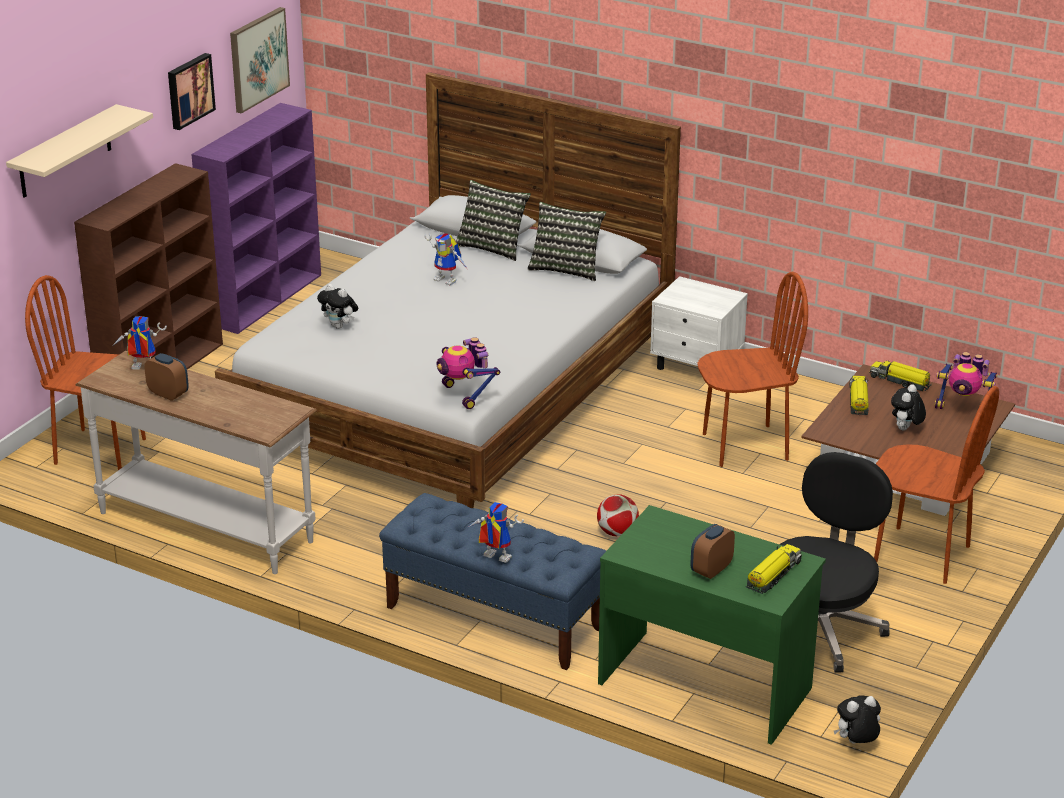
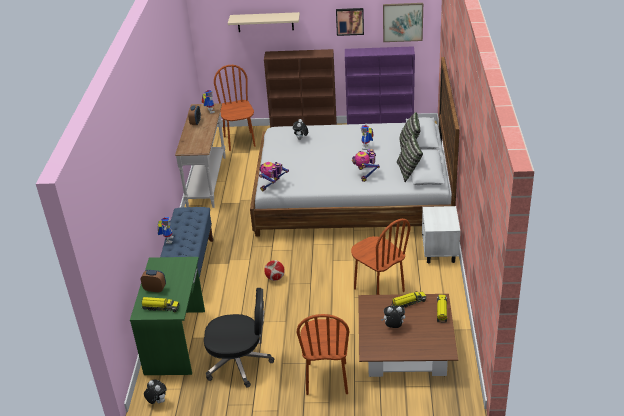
camera: 65 degrees right, 5 degrees up
(963, 408) = (434, 341): toy robot -> toy robot (365, 174)

